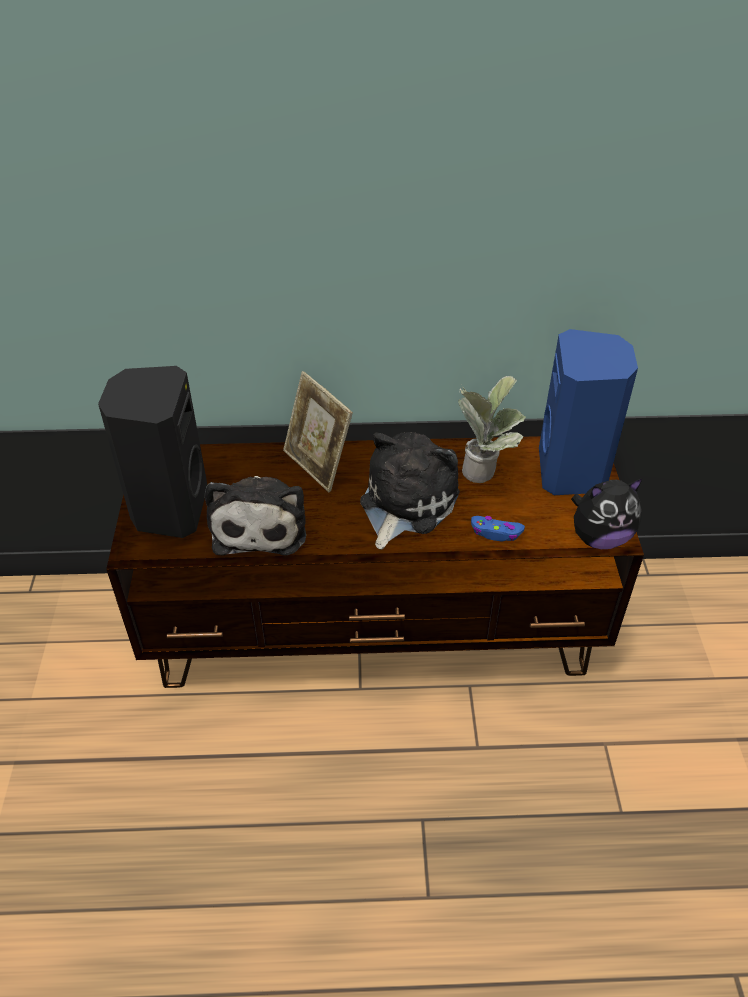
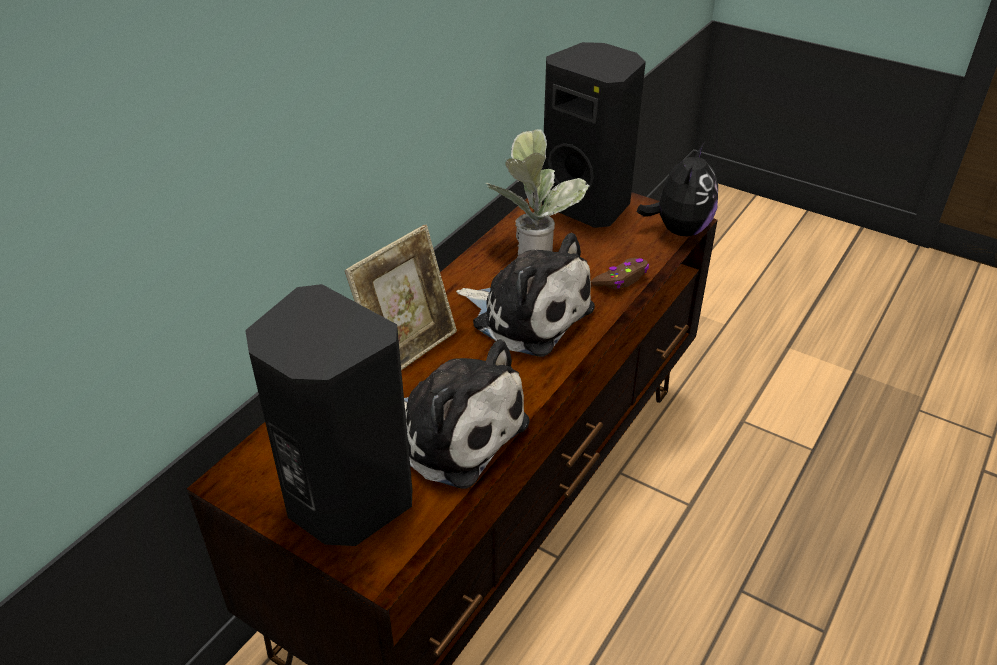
camera: 55 degrees left, 5 degrees down
(318, 465) = (408, 347): picture frame -> picture frame turned 45 degrees counterclockwise
(405, 503) = (527, 314): plush toy -> plush toy turned 150 degrees clockwise
(496, 532) = (621, 279): blue game controller -> brown game controller
(572, 471) = (588, 205): blue speaker -> black speaker

